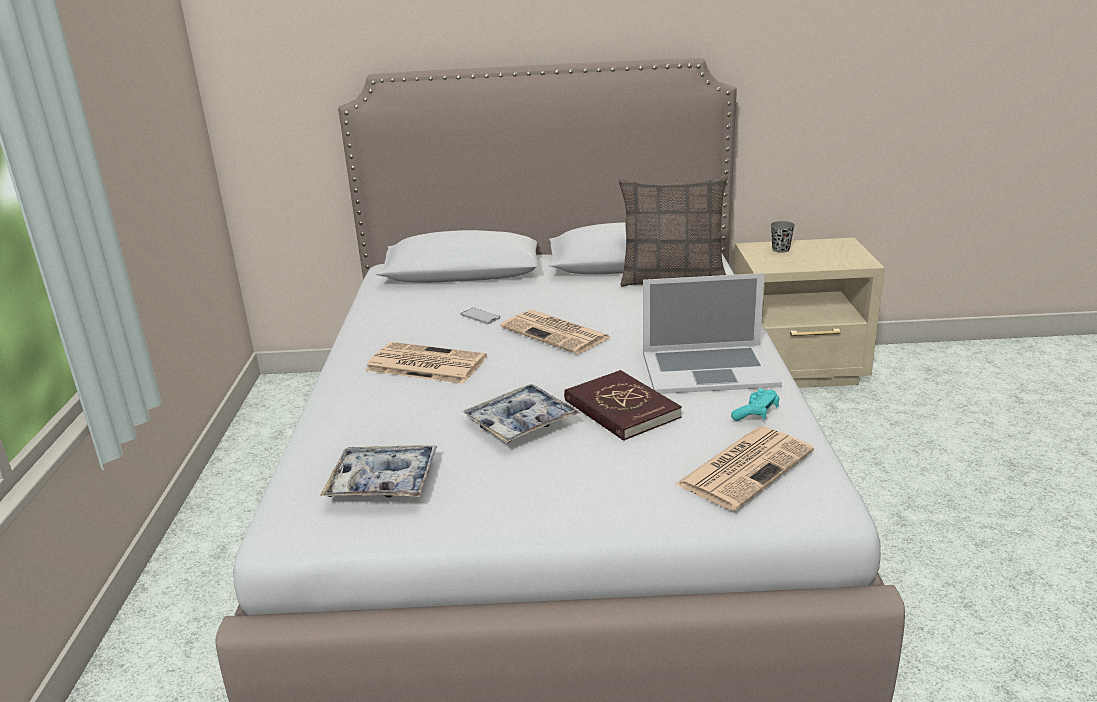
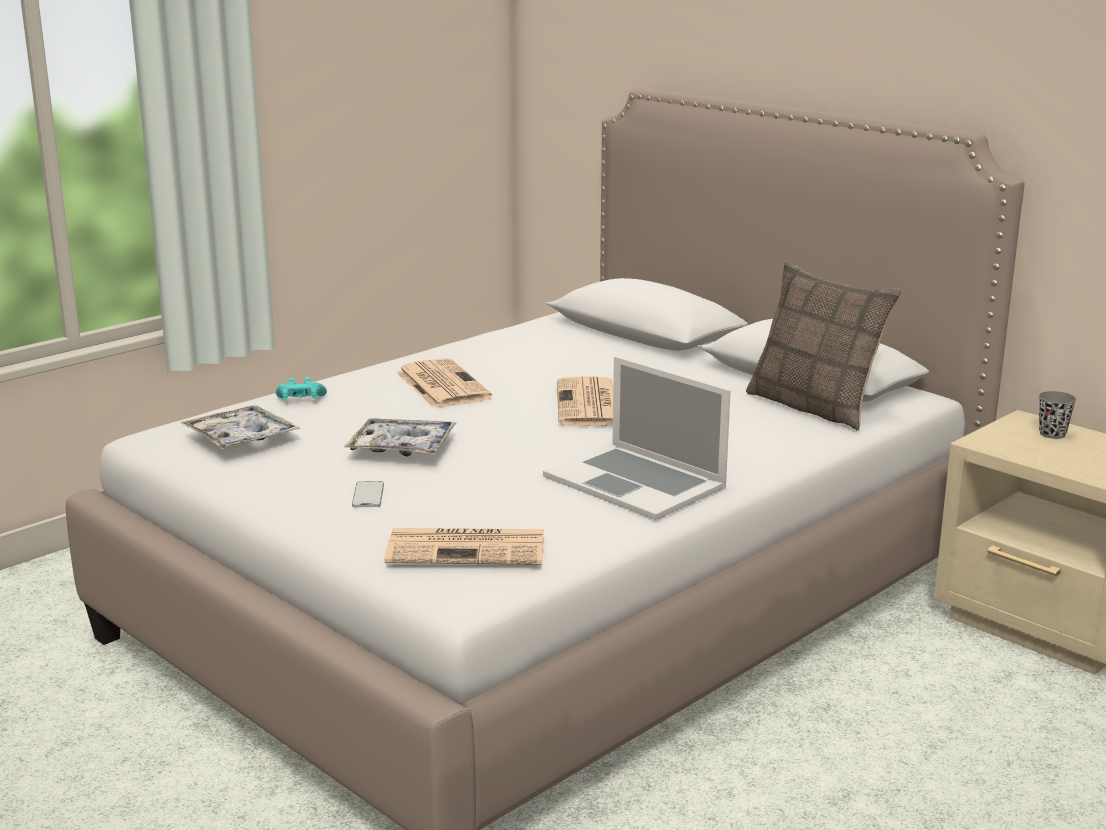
camera: 45 degrees right, 5 degrees down
(480, 317) = (567, 370): phone -> phone (368, 496)
(621, 409) = (492, 474): red book -> none
(756, 414) = (579, 526): turquoise game controller -> turquoise game controller (301, 400)

